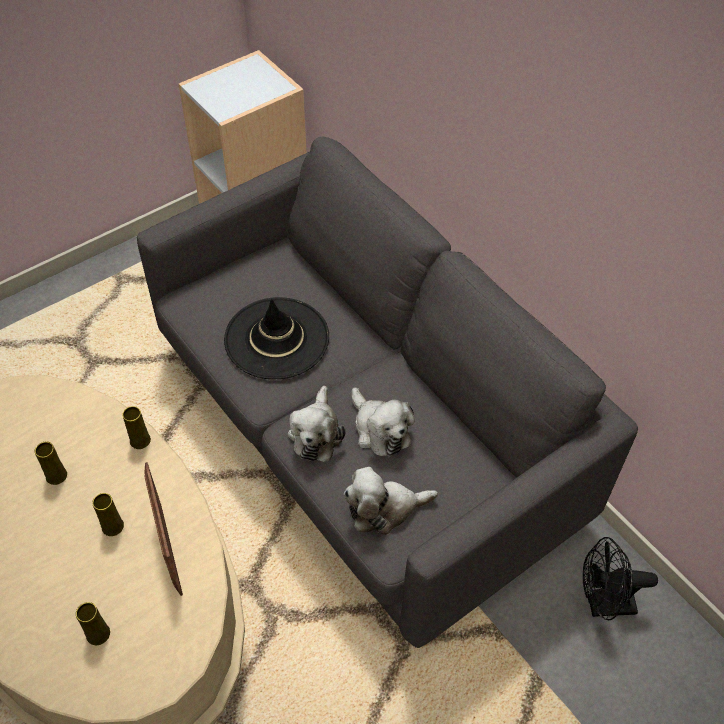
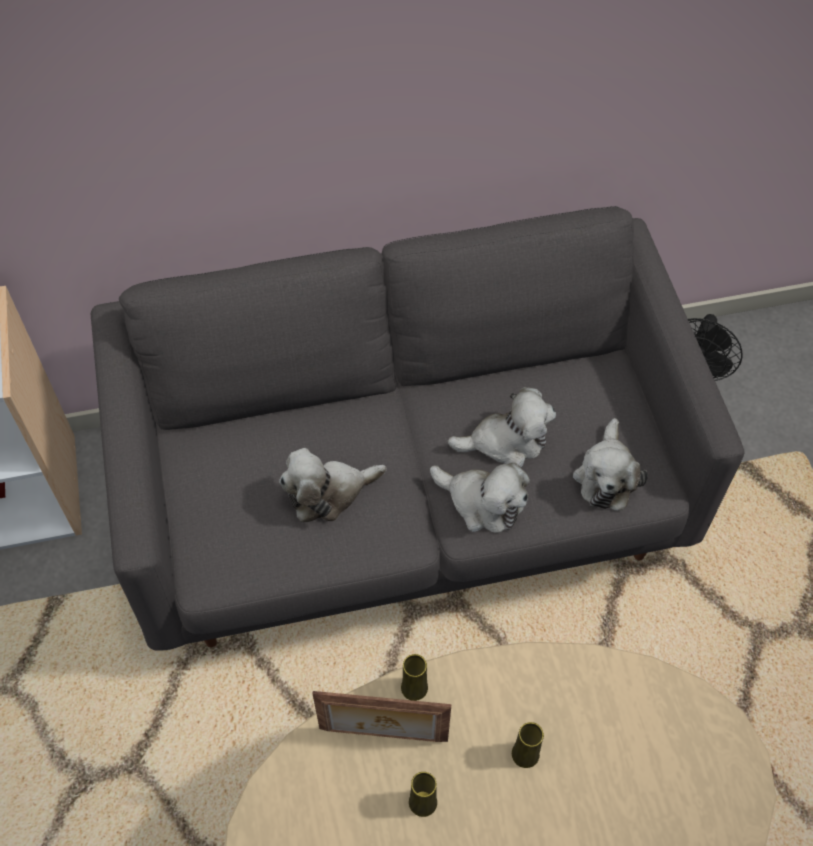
camera: 65 degrees left, 5 degrees up
(98, 634) = (662, 809): yellow vase -> none
(168, 549) = (580, 701): picture frame -> picture frame (383, 736)
(277, 338) = (328, 493): black hat -> plush toy

